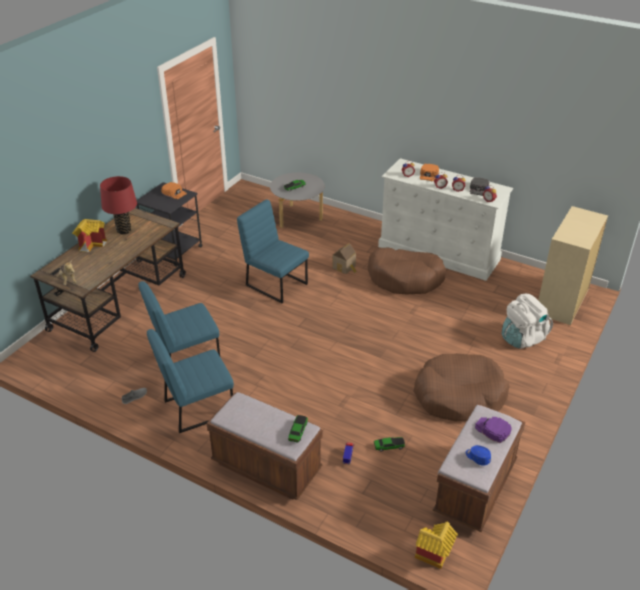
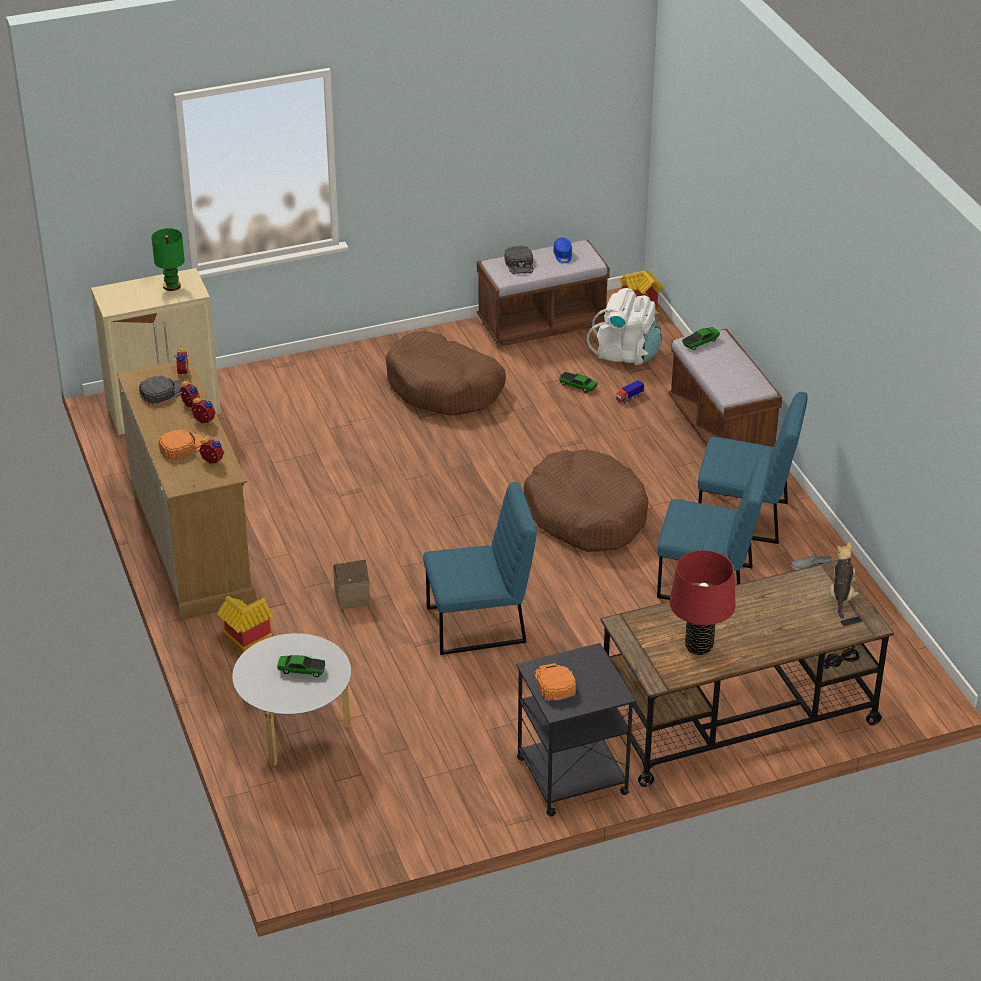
camera: 140 degrees left, 0 degrees up
(92, 244) = (766, 645): toy house -> toy house (245, 641)
(275, 283) = (479, 625): blue chair -> blue chair turned 90 degrees counterclockwise
(405, 278) = (296, 535): brown dog bed -> brown dog bed (586, 514)
(439, 253) = (193, 545): white dresser -> brown dresser
(492, 430) = (519, 264): purple cap -> black cap
(522, 338) = (283, 399): white backpack -> white backpack (625, 353)
(578, 234) = (172, 286): none -> green table lamp

